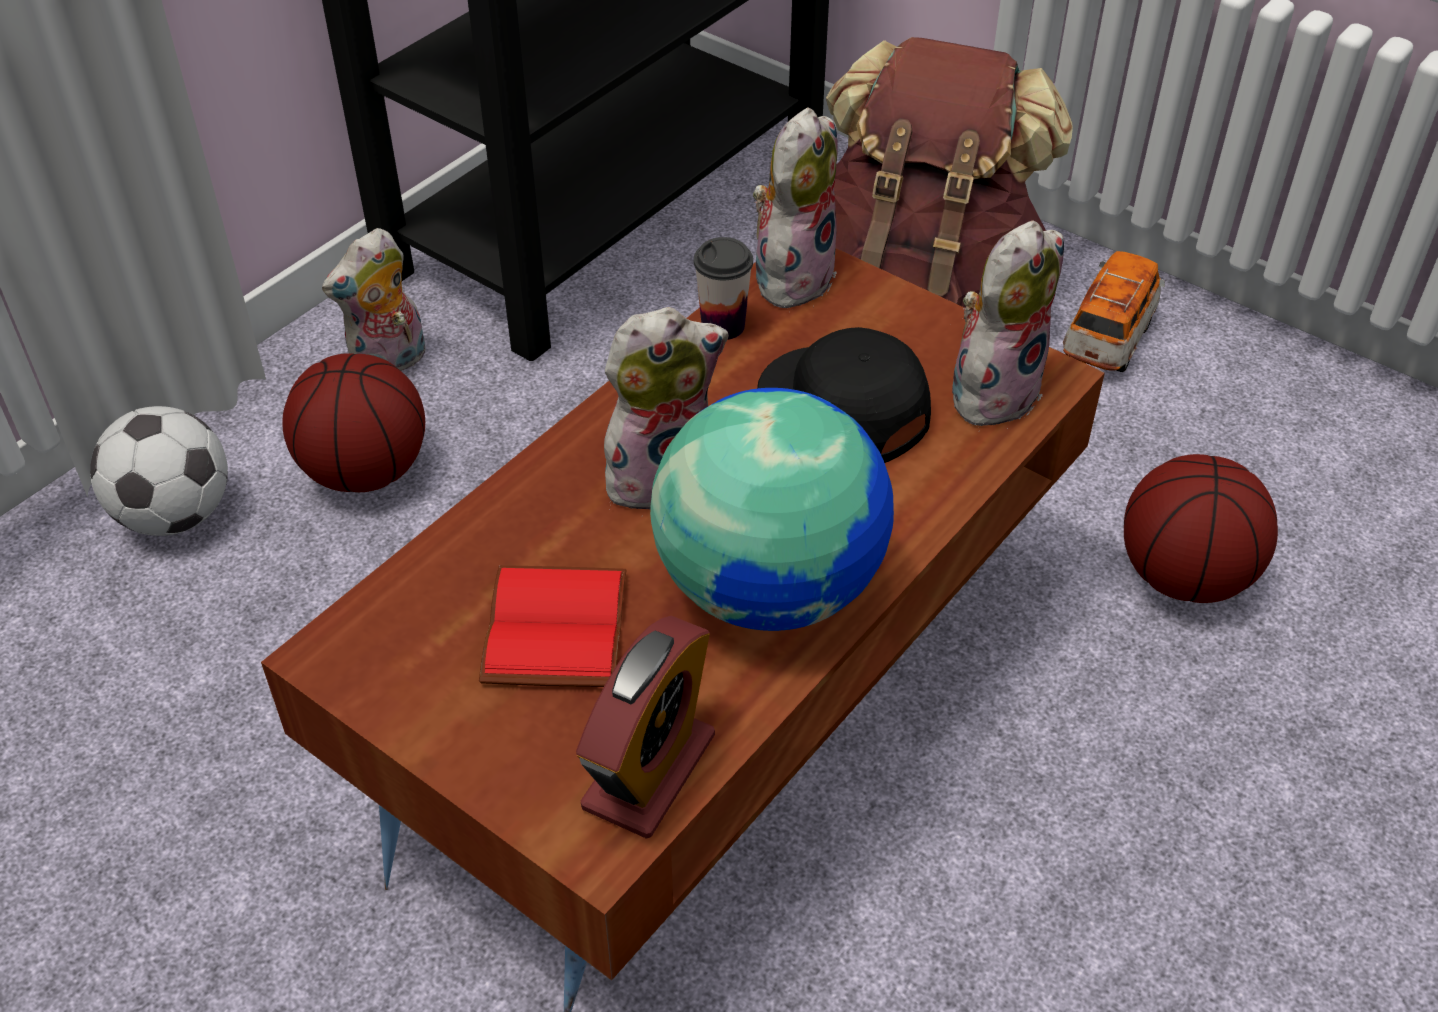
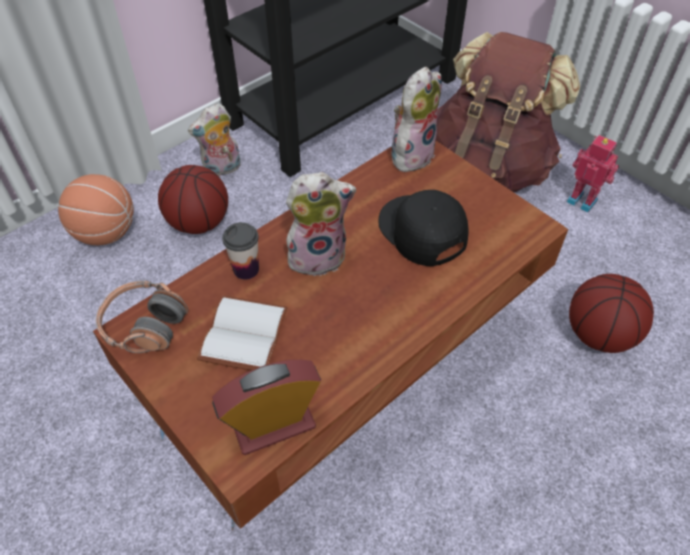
camera: 10 degrees right, 5 degrees up
(175, 515) = (106, 233): football -> basketball
(360, 638) = (144, 325): none -> headphones
(551, 626) = (242, 333): red book -> white book
(649, 771) = (273, 424): alarm clock -> alarm clock turned 150 degrees counterclockwise
(723, 326) = (369, 177): cup -> cup (246, 269)
(770, 586) = (361, 327): globe -> none
(993, 390) = (505, 231): plush toy -> none
(1108, 338) = (582, 200): toy car -> toy robot

